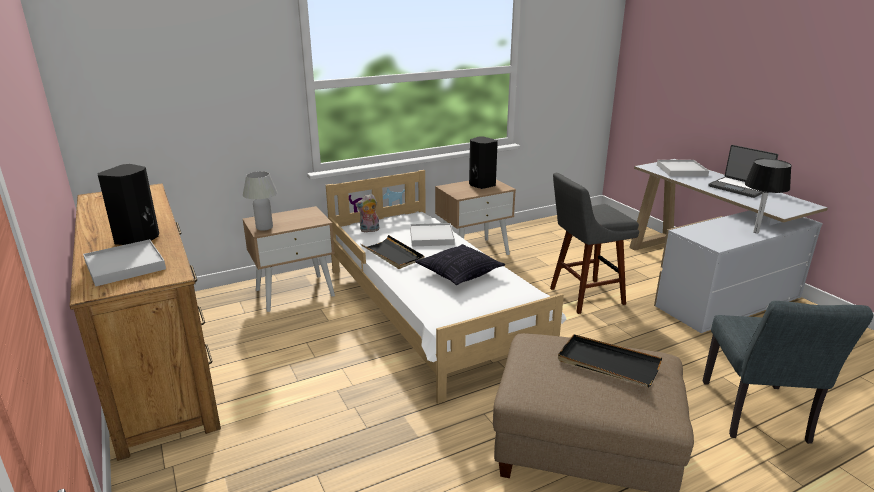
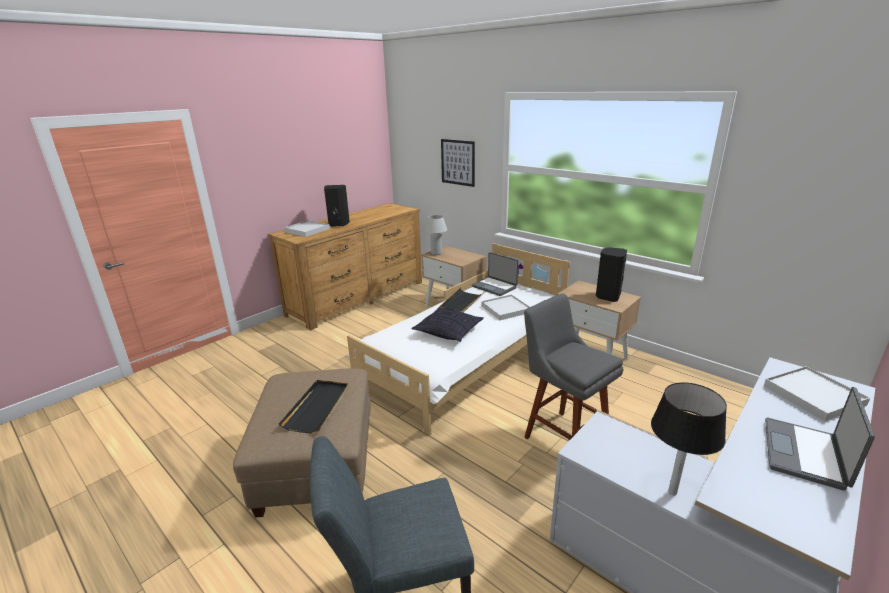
camera: 70 degrees right, 0 degrees up
(225, 94) = (458, 162): none -> picture
(369, 230) = (494, 287): plush toy -> laptop

